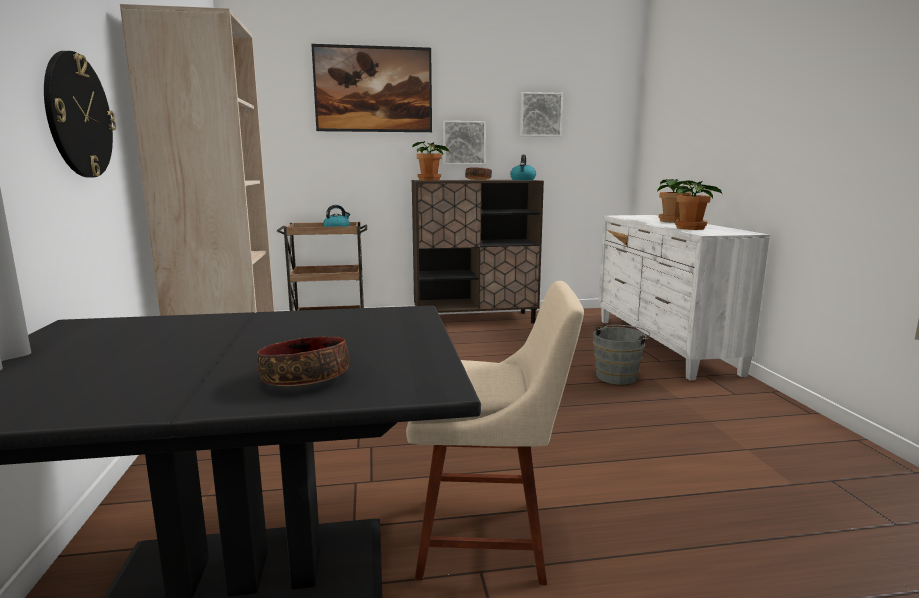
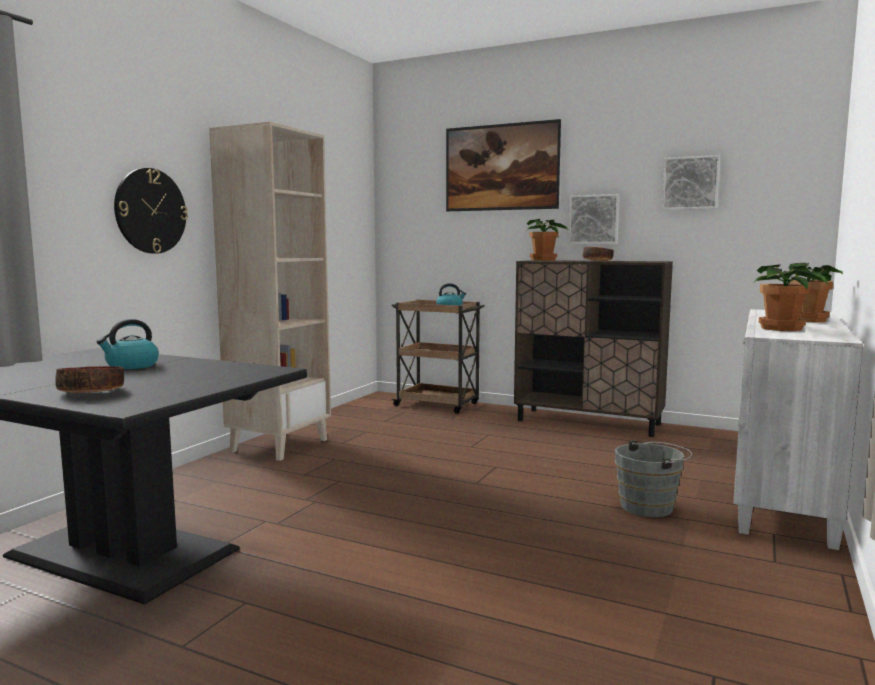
camera: 35 degrees right, 5 degrees down
(490, 538) = (289, 586): beige chair -> none
(523, 180) = (649, 261): kettle -> kettle (131, 366)

